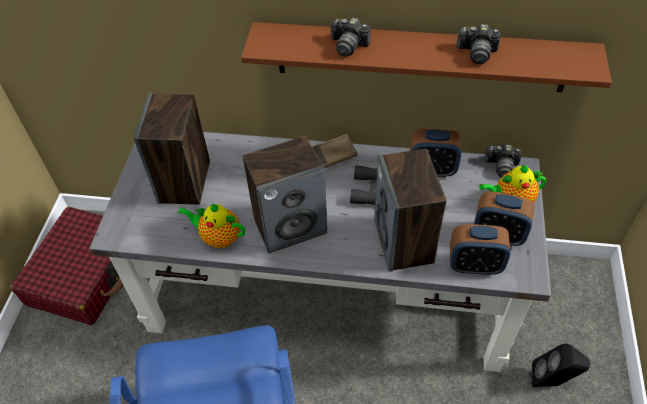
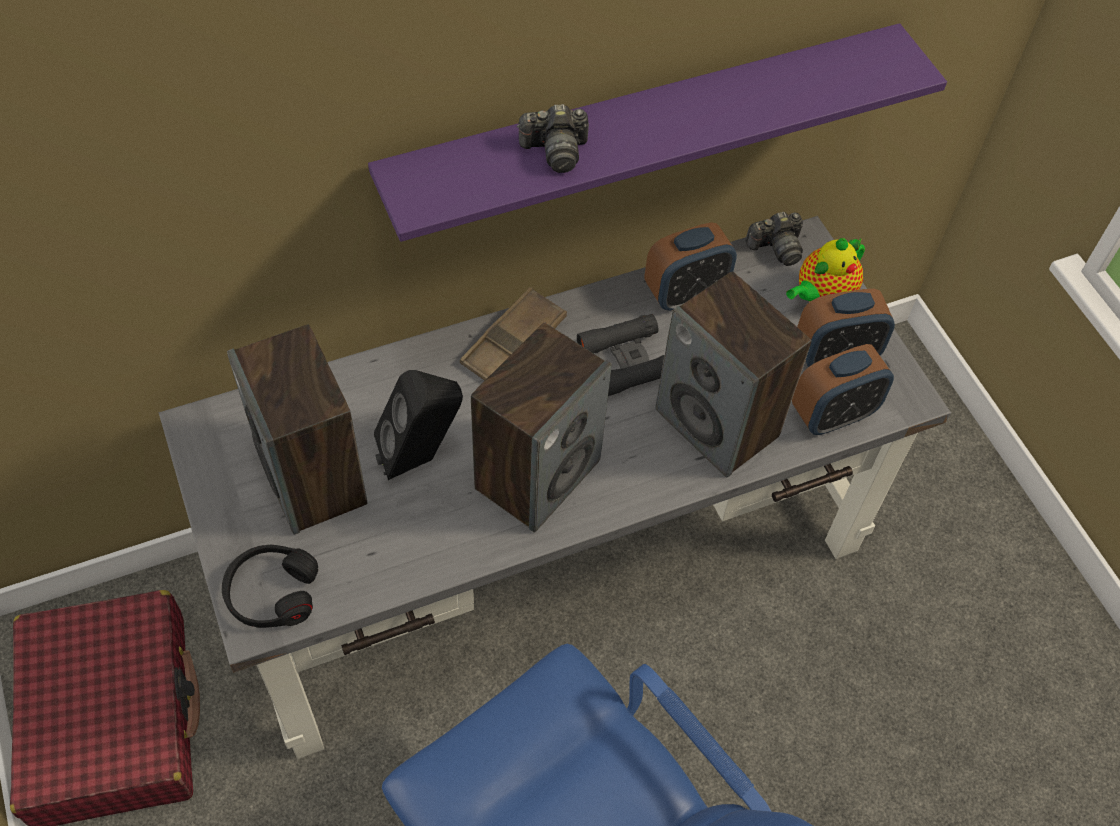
camera: 35 degrees left, 5 degrees up
(129, 225) = (272, 592): none -> black headphones
(218, 237) = (438, 544): teapot -> none
(420, 57) = (643, 127): brown shelf -> purple shelf
(476, 53) = (747, 97): camera -> none
(551, 382) = (928, 531): black speaker -> black speaker (421, 457)

